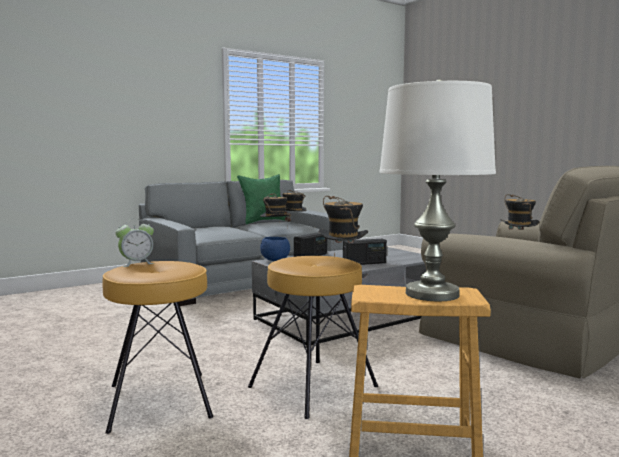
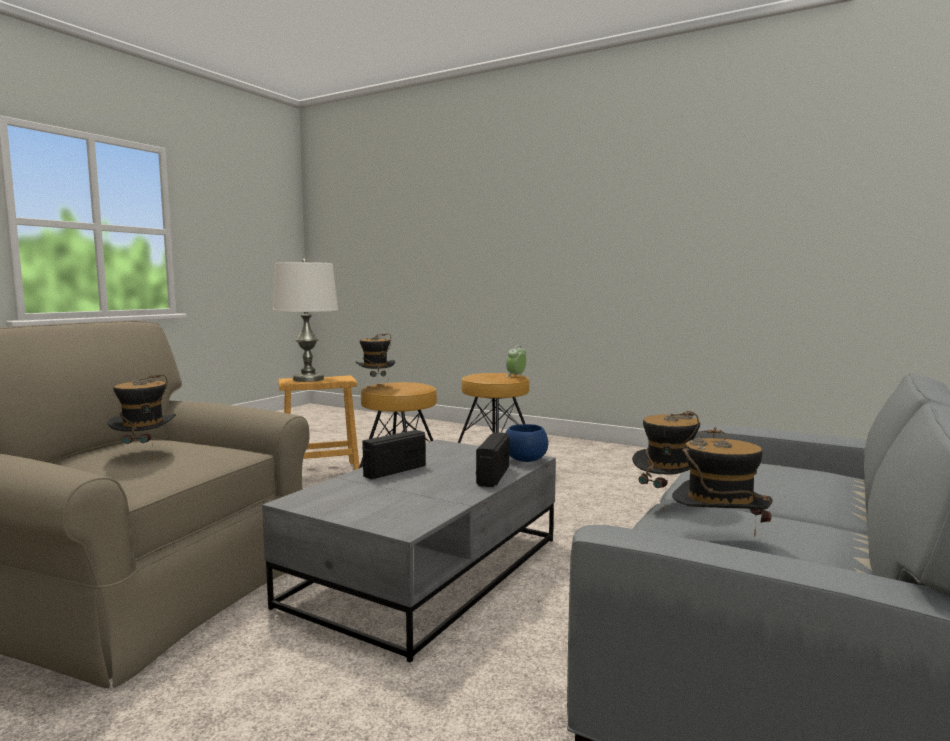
camera: 155 degrees right, 0 degrees up
(263, 221) = (852, 552): green pillow -> none

